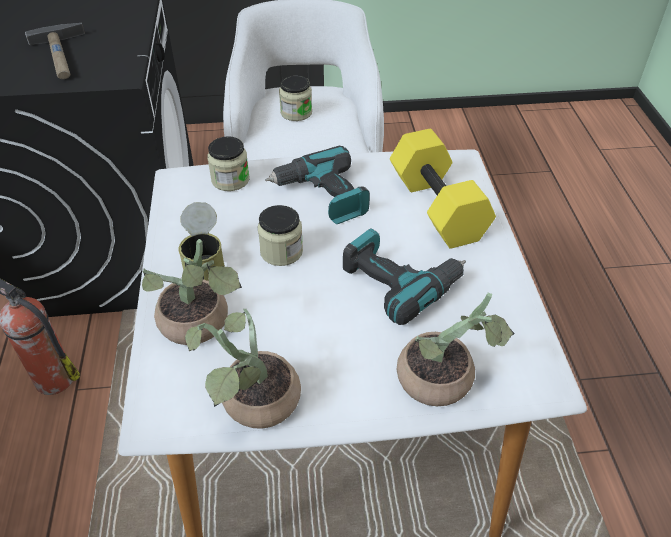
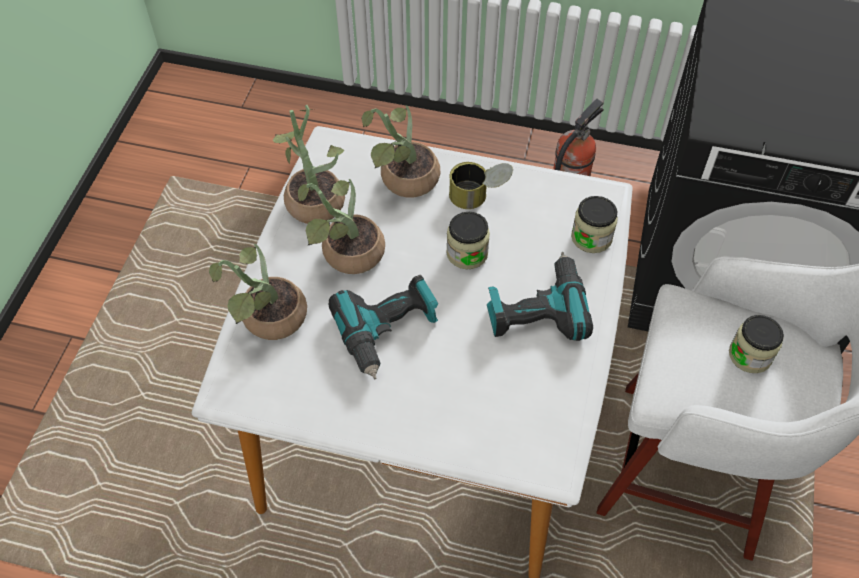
camera: 110 degrees right, 10 degrees up
(62, 56) = (774, 83): hammer -> none
(325, 343) = (346, 255): none -> potted plant
(439, 207) = (479, 409): yellow dumbbell -> none

